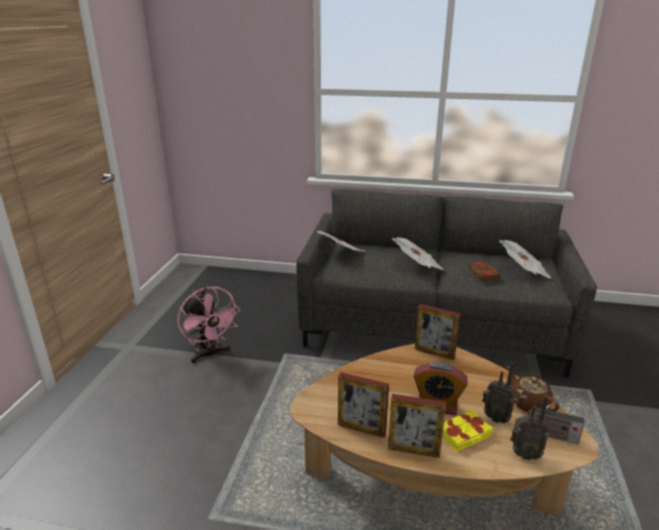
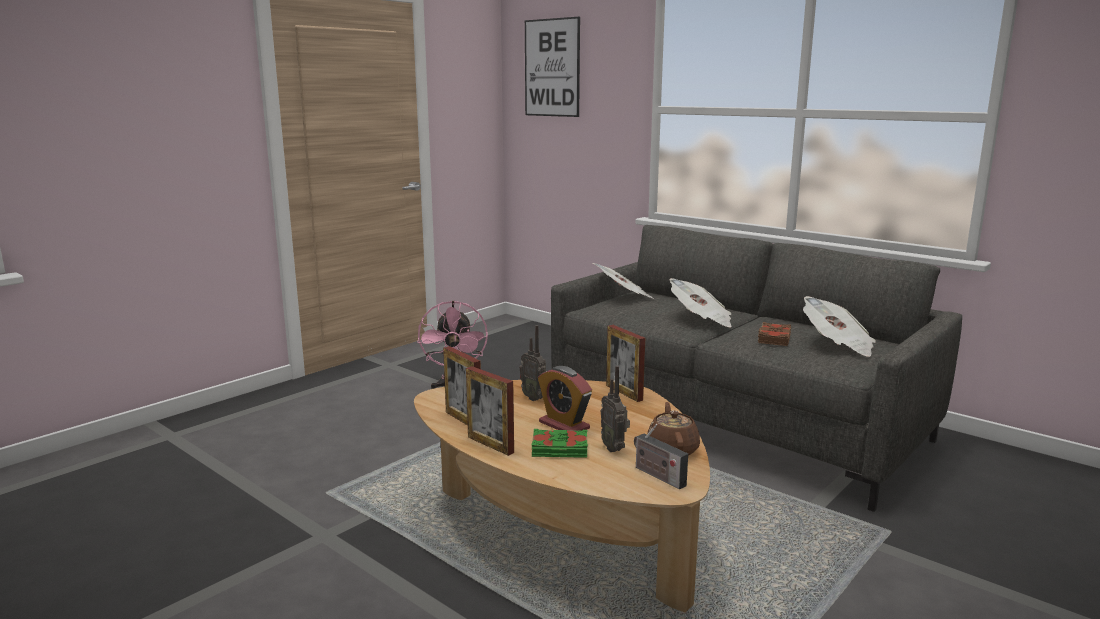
camera: 30 degrees right, 10 degrees down
(208, 53) = (552, 68): none -> picture
(464, 434) = (560, 449): yellow book -> green book
(524, 454) = (602, 478): radio -> radio (534, 398)

